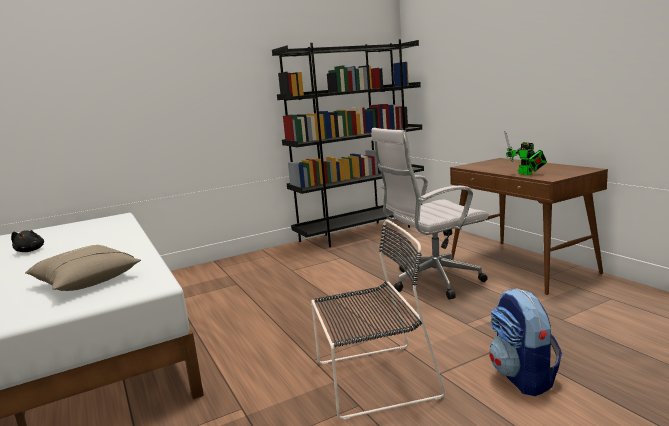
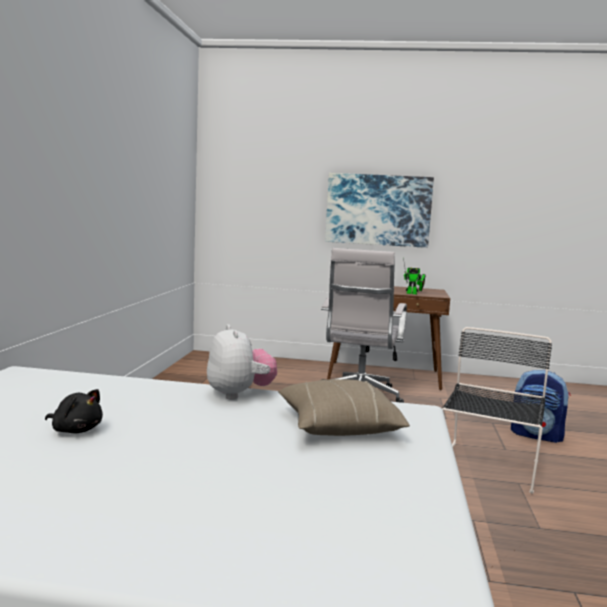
camera: 55 degrees left, 5 degrees down
(130, 248) = (239, 394): none -> plush toy
(361, 232) = (188, 372): black bookcase -> none
(535, 72) = (378, 210): none -> picture

